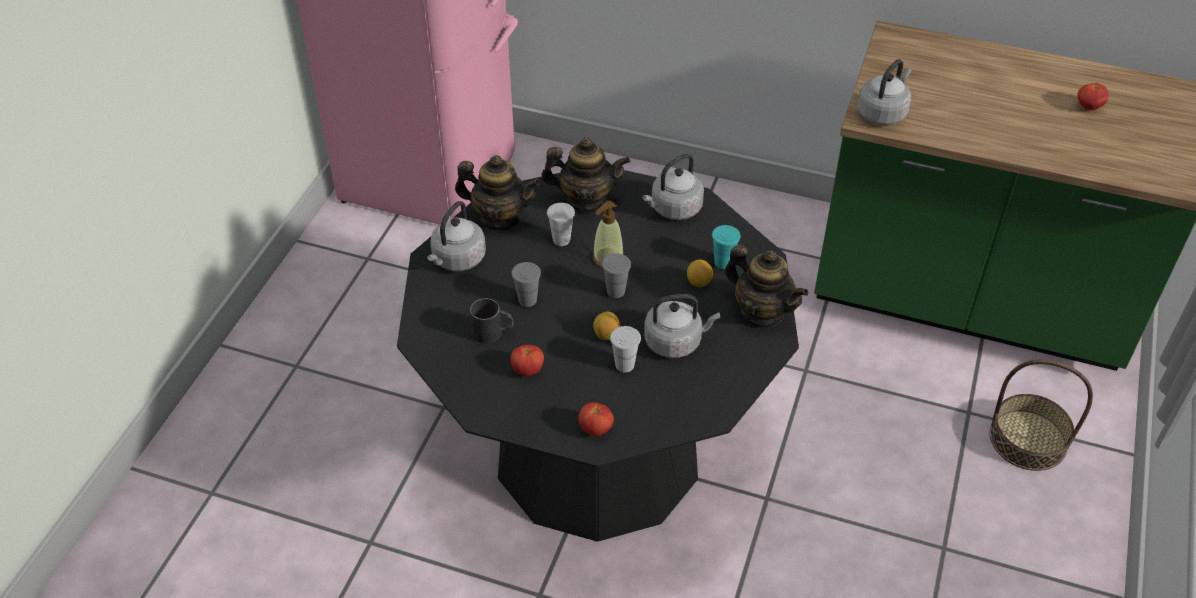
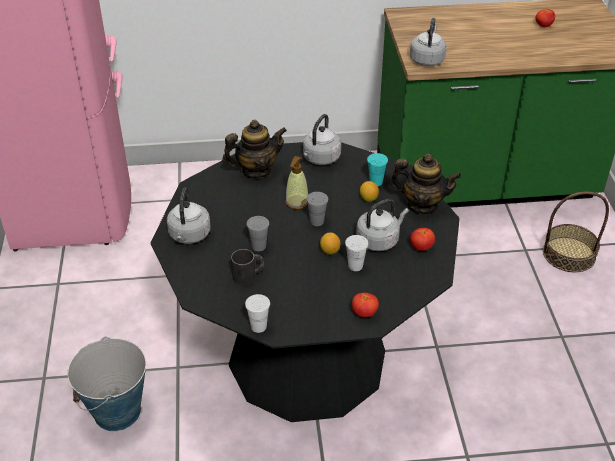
camera: 25 degrees left, 5 degrees down
(351, 435) = (117, 412): none -> bucket
(500, 217) = (202, 199): teapot -> none
(527, 370) = (290, 291): tomato -> tomato (421, 247)
(561, 240) = (256, 200): white cup -> white cup (258, 326)

